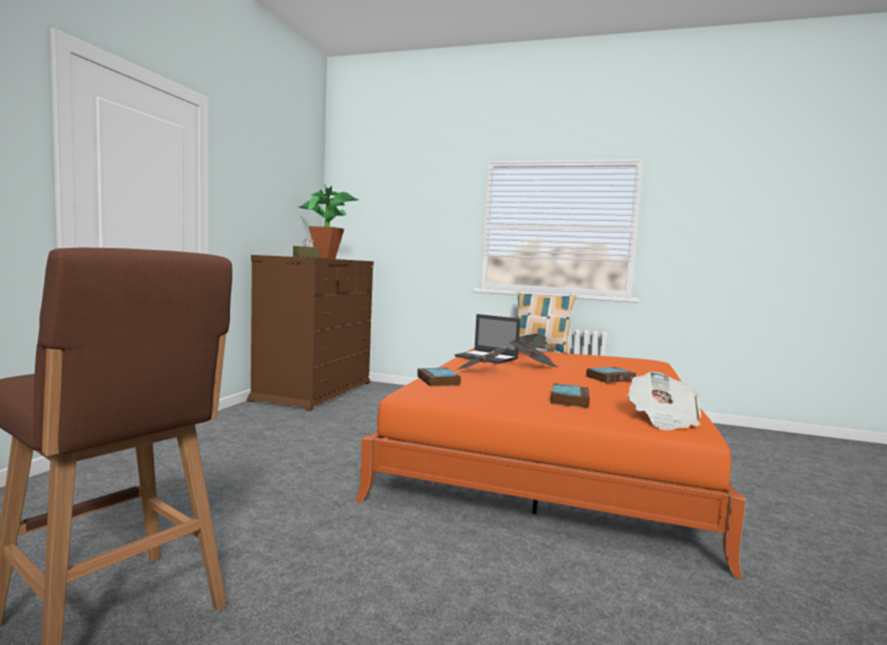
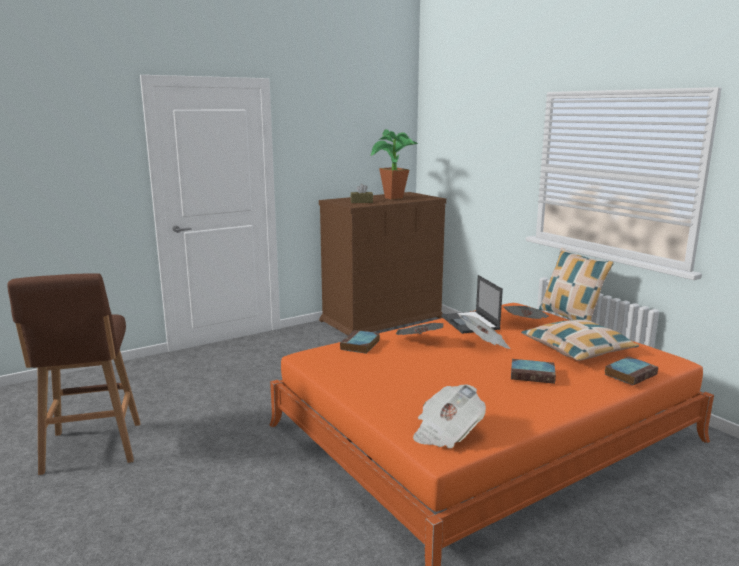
camera: 40 degrees right, 10 degrees up
(569, 399) = (419, 390): book -> book (630, 374)
(595, 362) = (577, 349): none -> pillow

